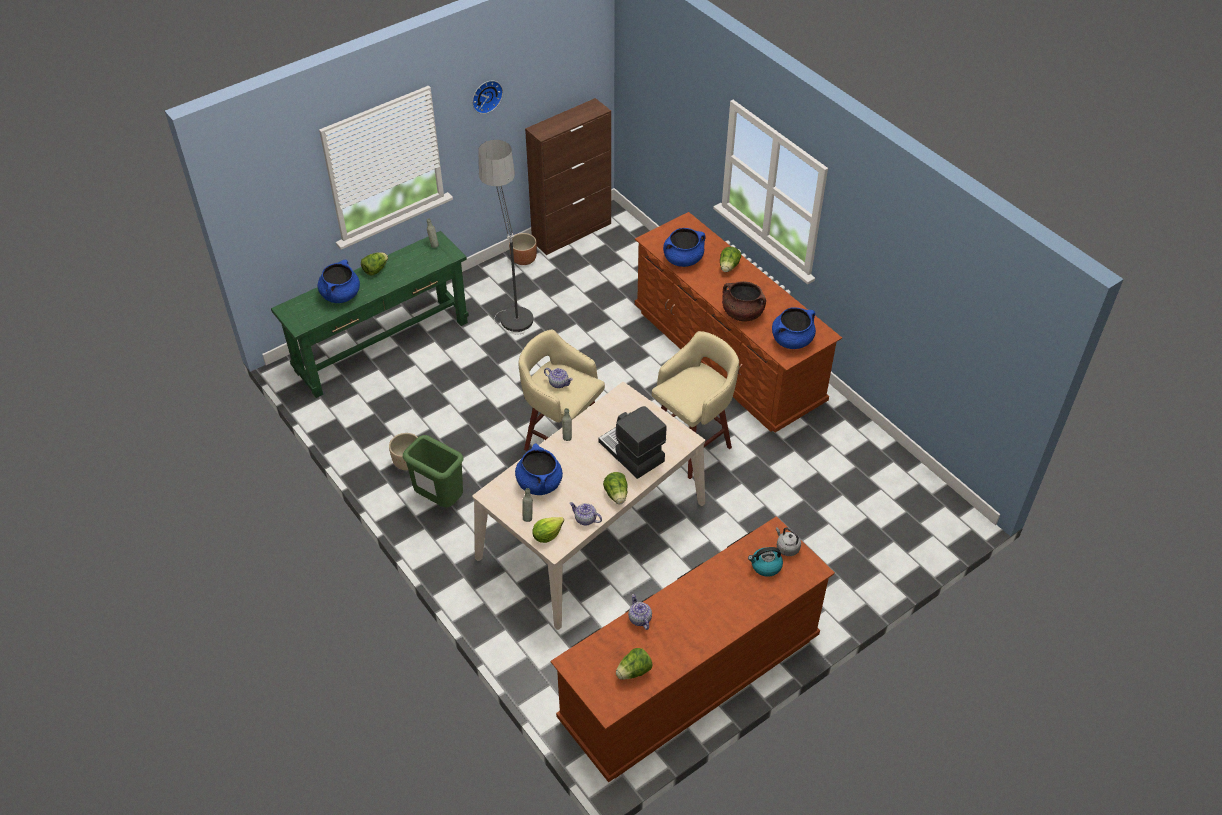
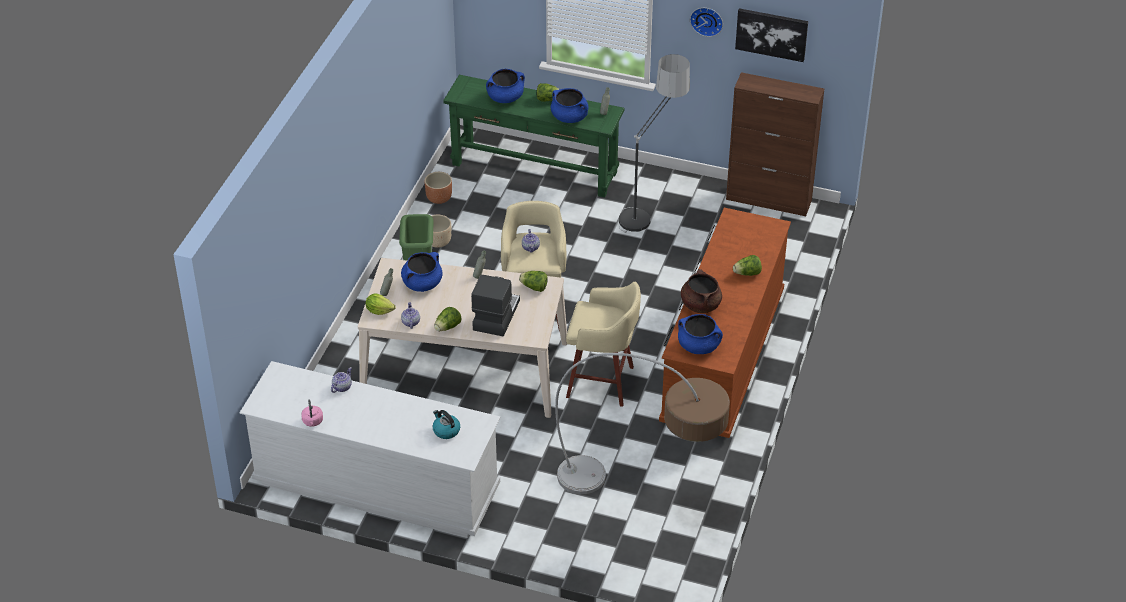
camera: 55 degrees right, 5 degrees down
(524, 259) = (707, 190): brown planter -> brown planter (439, 198)
(543, 73) = (771, 34): none -> picture
(634, 671) = (295, 404): lettuce -> lettuce (534, 287)
(671, 669) = (312, 422): none -> pink kettle
(683, 259) = (728, 244): blue cooking pot -> blue cooking pot (569, 117)
(690, 679) = (377, 485): brown dresser -> white dresser
(786, 547) = (474, 434): grey kettle -> none
(845, 488) = (645, 494): none -> floor lamp

